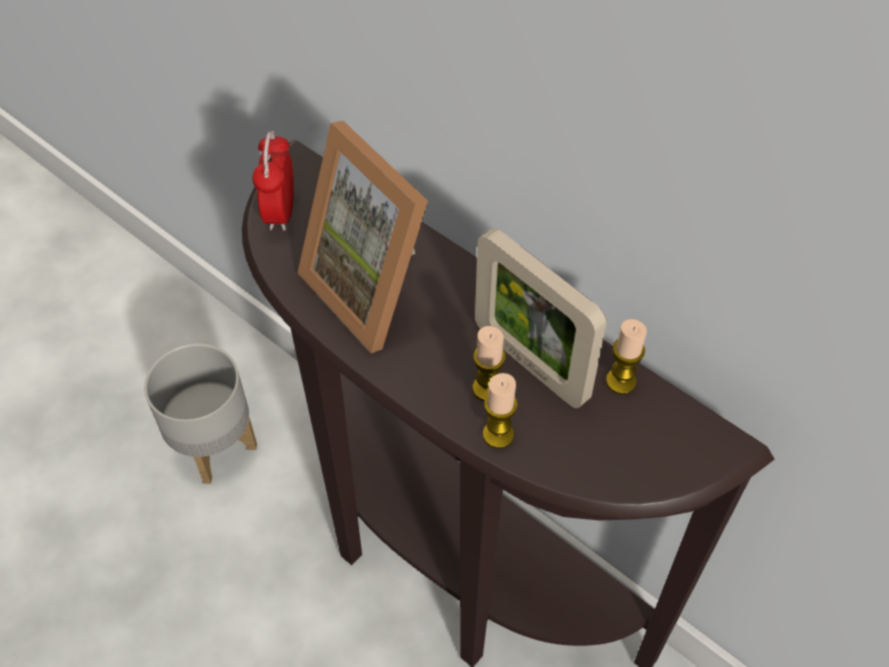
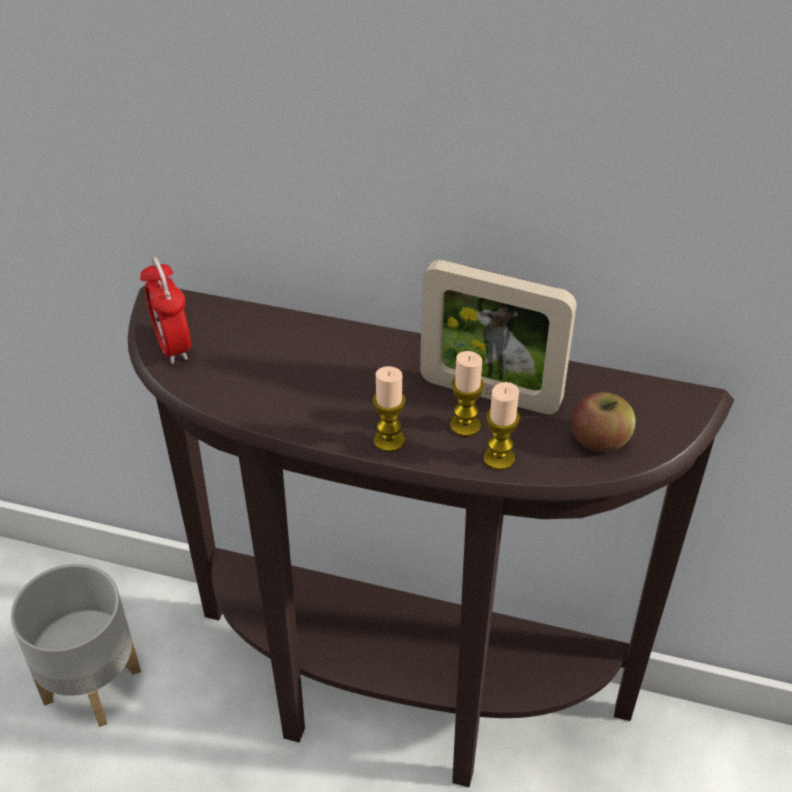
camera: 25 degrees left, 10 degrees down
(377, 288) = (309, 379): picture frame -> none
(604, 453) = (599, 440): none -> apple
(621, 381) = (576, 381): candle -> candle (389, 441)

